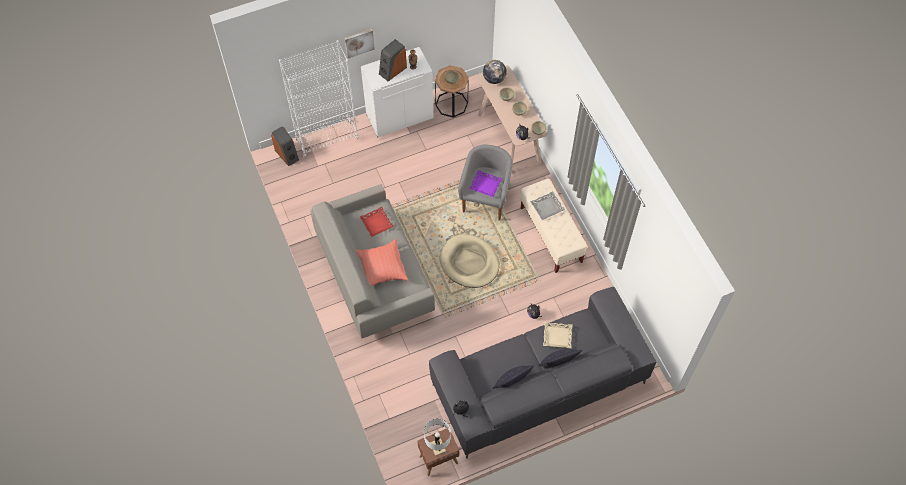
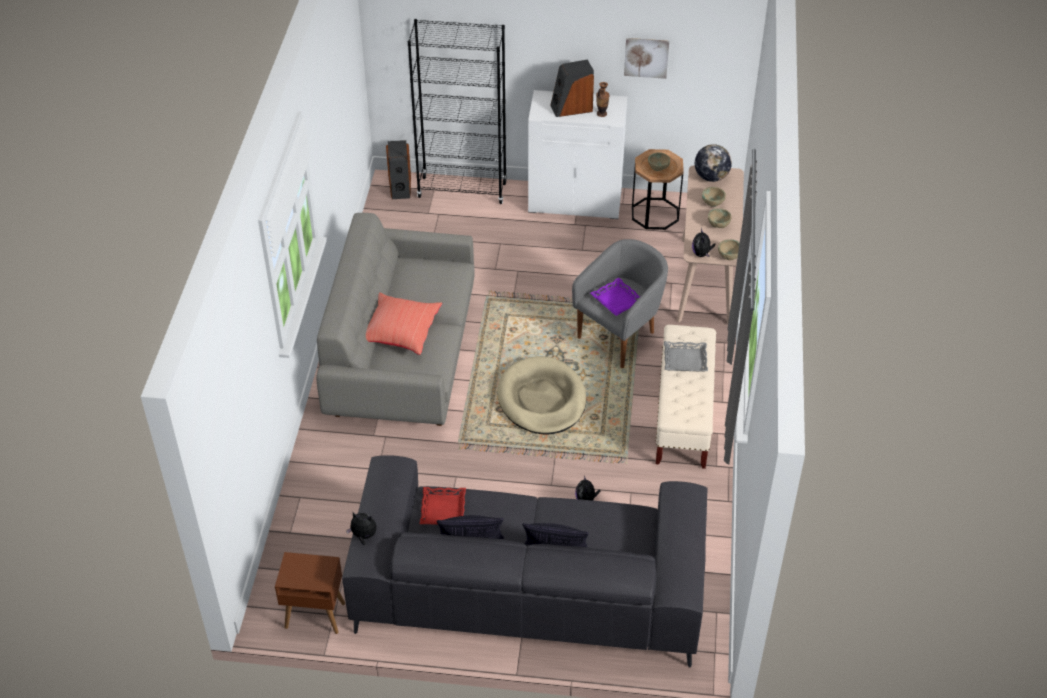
camera: 30 degrees right, 15 degrees down
(327, 139) = (462, 190): white bookcase -> black bookcase
(359, 42) = (537, 47): picture -> picture (646, 57)
(376, 223) = (434, 281): red tray -> red tray (442, 509)
(438, 447) = (304, 574): white table lamp -> none
(557, 336) = (581, 520): beige tray -> none

